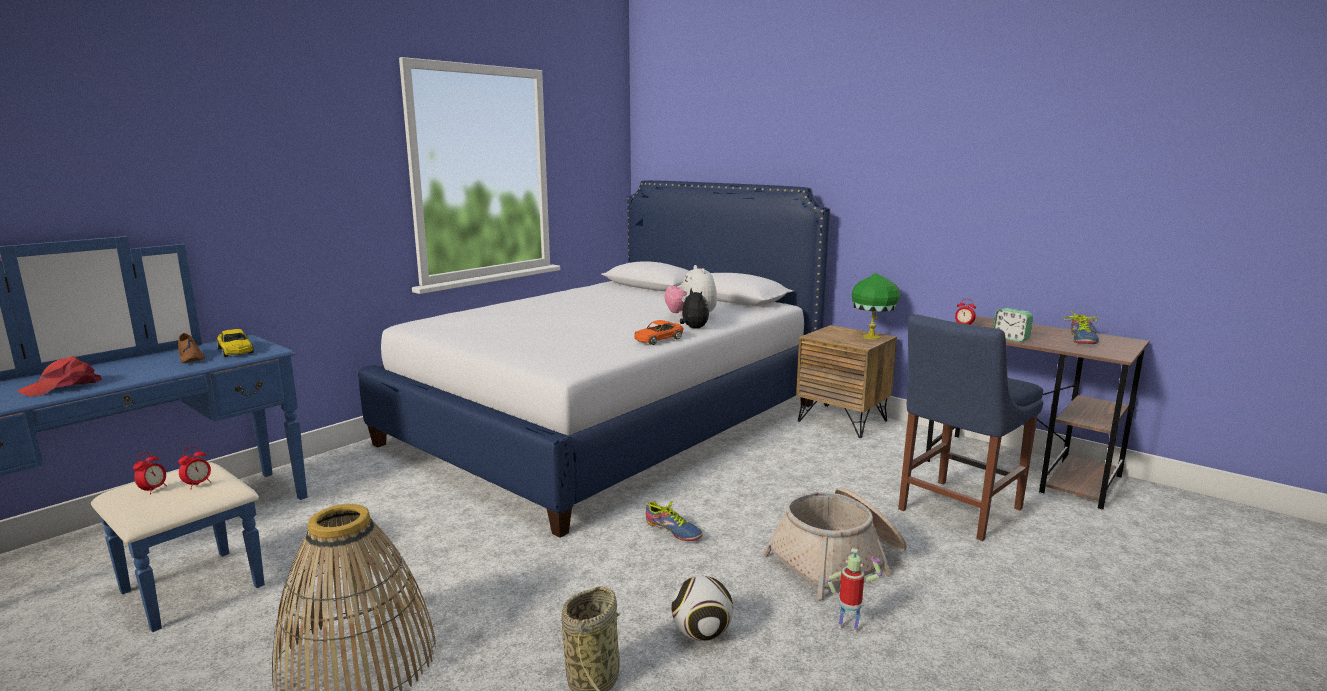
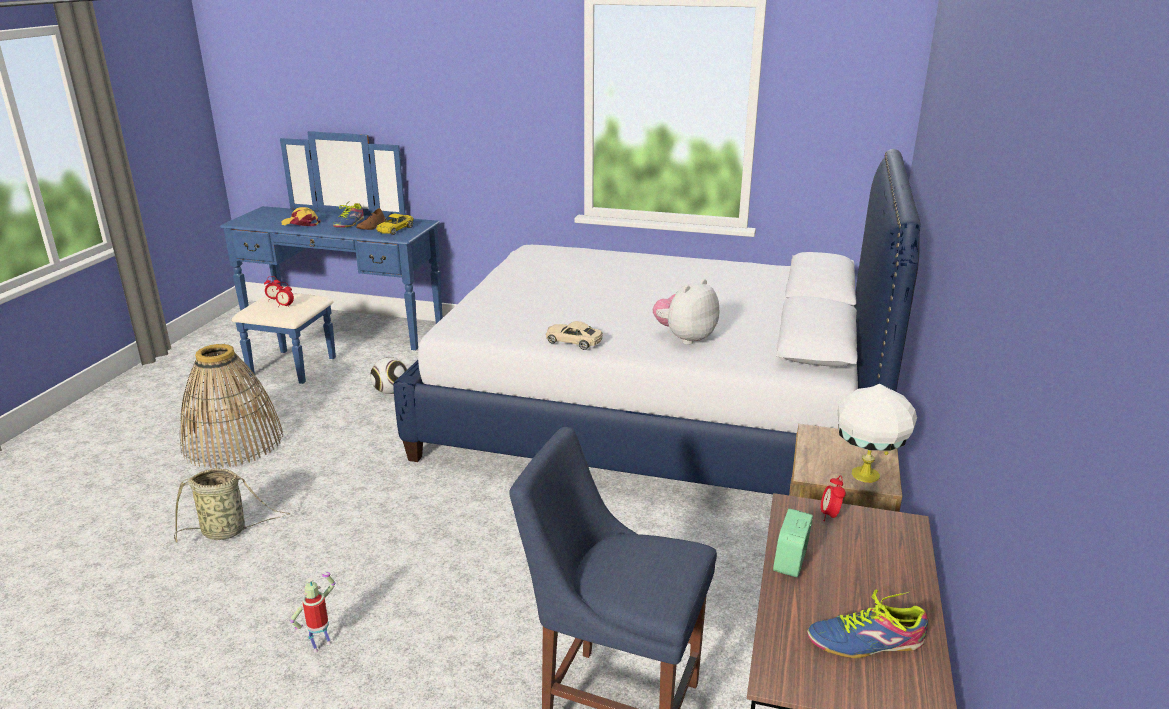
camera: 65 degrees right, 10 degrees up
(63, 387) = (301, 223): red cap -> yellow cap
(659, 339) = (573, 341): orange toy car -> beige toy car
(673, 530) = (449, 510): shoe -> shoe (349, 223)
(693, 328) = (638, 348): plush toy -> none
(701, 634) = (291, 564): football -> football (390, 391)
(838, 561) = (438, 620): basket -> none
(849, 628) = (321, 645): toy robot -> toy robot turned 135 degrees counterclockwise
(872, 337) = (866, 476): green table lamp -> white table lamp

